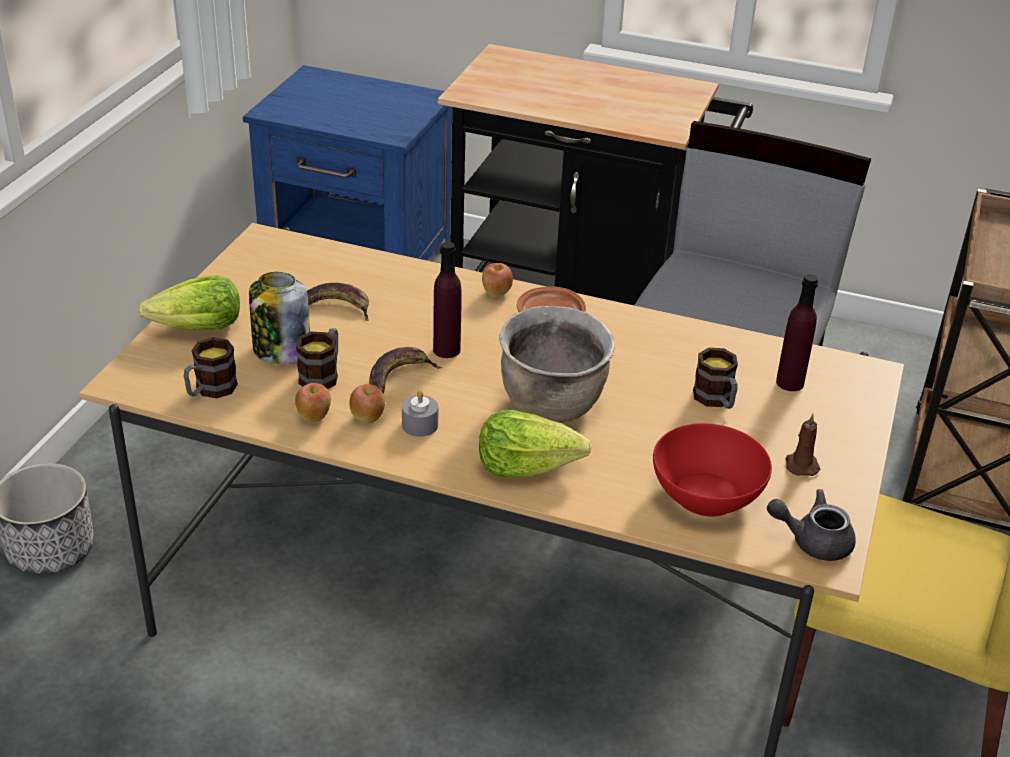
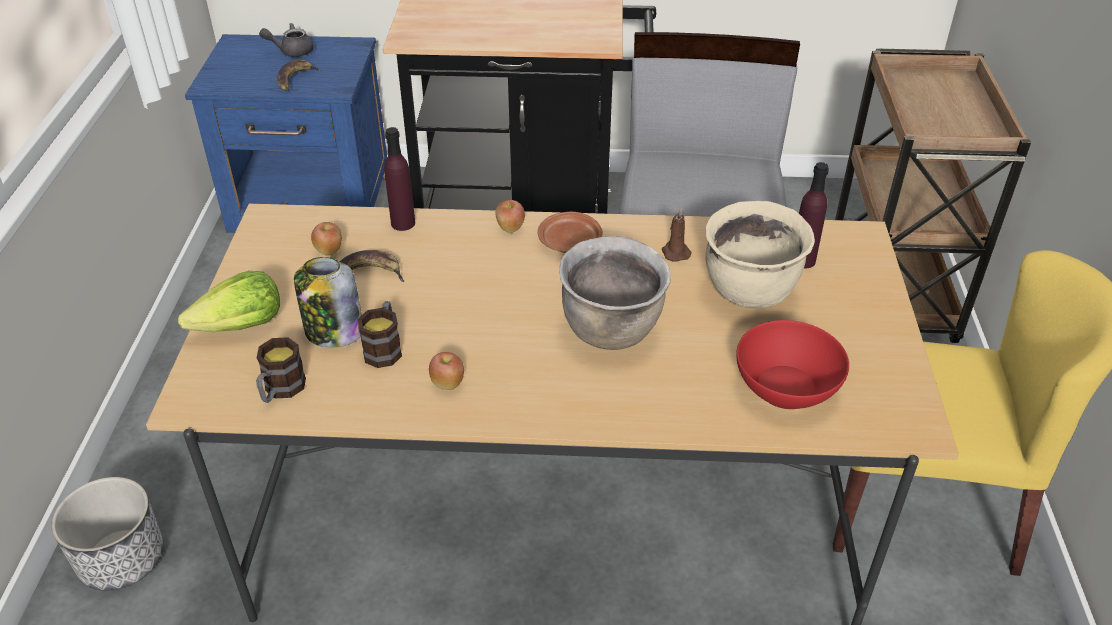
camera: 15 degrees left, 5 degrees up
(314, 417) = (396, 394): apple -> apple (329, 251)
(398, 376) = (458, 332): banana -> banana (296, 79)
(420, 425) = (500, 379): grey candle -> none
(446, 350) = (490, 295): purple bottle -> purple bottle (403, 223)
(527, 465) = (617, 397): lettuce -> none
(716, 400) = (750, 291): mug -> beige cooking pot
(801, 464) = (850, 337): brown candle -> brown candle (675, 252)
(812, 541) = (895, 410): grey teapot -> grey teapot (291, 51)

